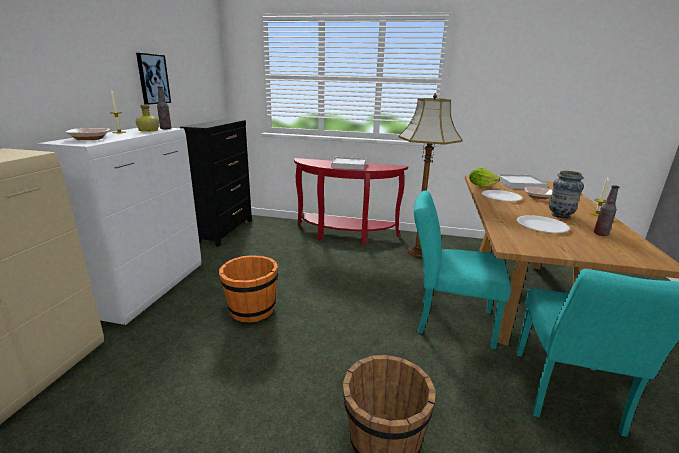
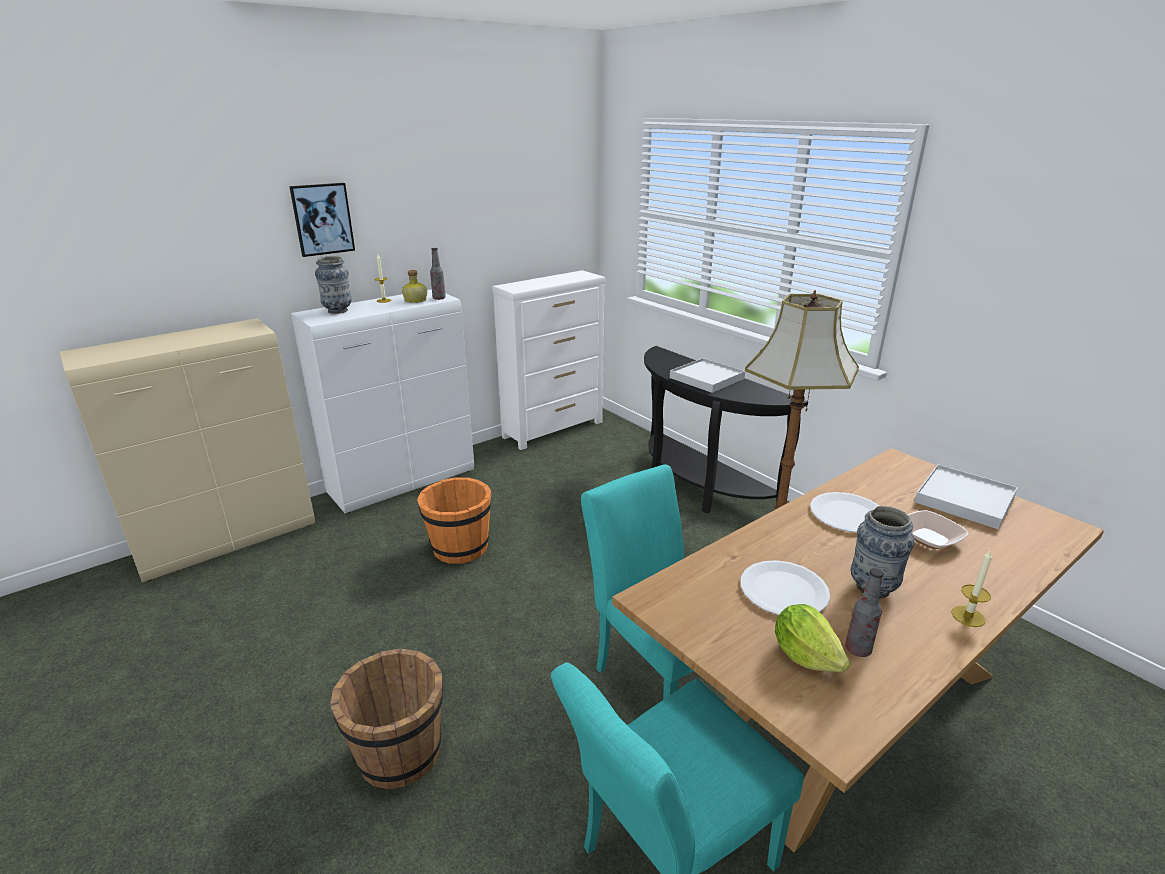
camera: 40 degrees right, 5 degrees up
(90, 138) = (338, 311): bowl -> vase
(153, 79) = (455, 229): picture -> picture (322, 219)
(226, 231) = (554, 429): black dresser -> white dresser
(344, 235) = (696, 487): red console table -> black console table
(481, 186) = (864, 480): lettuce -> lettuce (805, 656)

